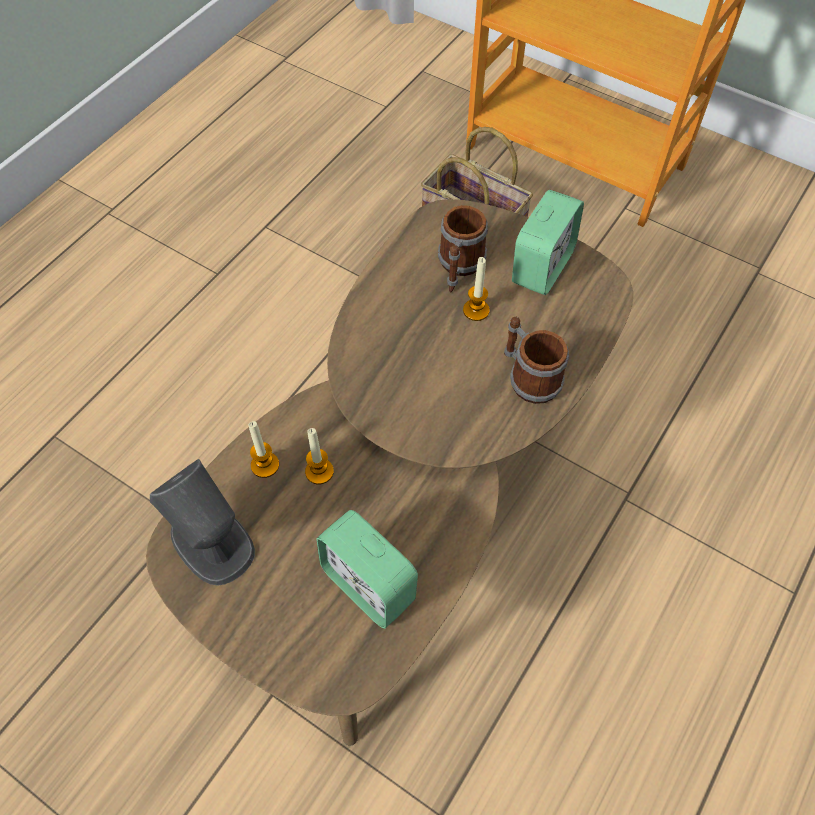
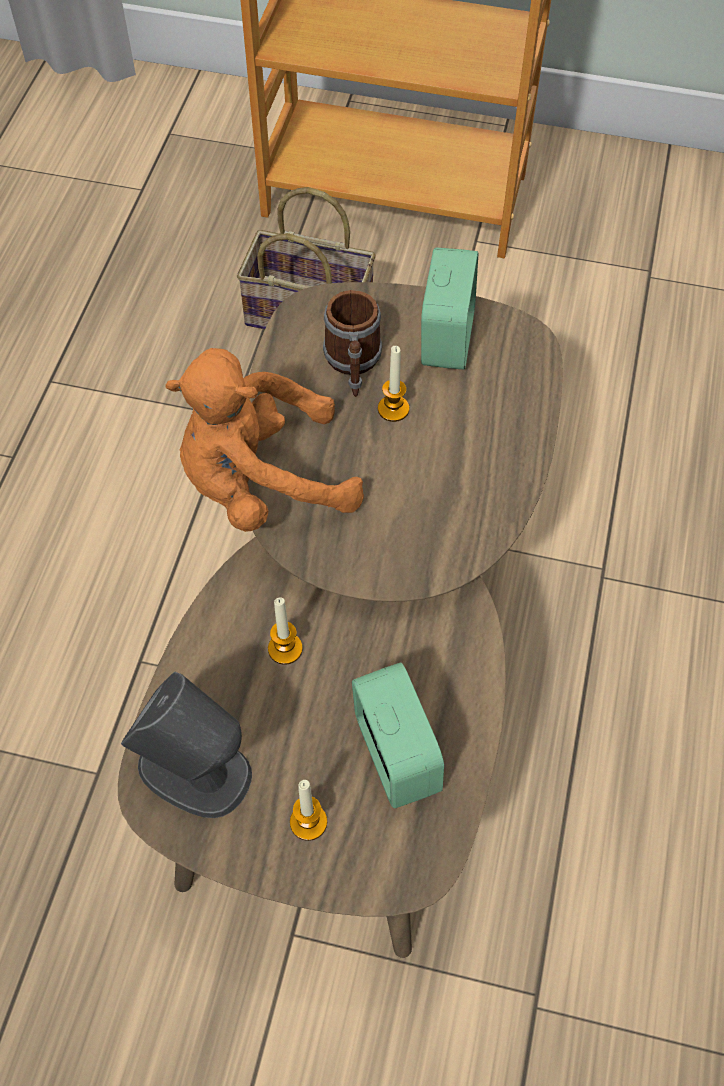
camera: 20 degrees left, 0 degrees up
(265, 465) = (218, 662): candle -> candle (308, 822)
(349, 338) = (262, 483): none -> orange plush toy
(369, 585) = (395, 755): alarm clock -> alarm clock turned 135 degrees counterclockwise
(528, 377) = (482, 467): mug -> none

